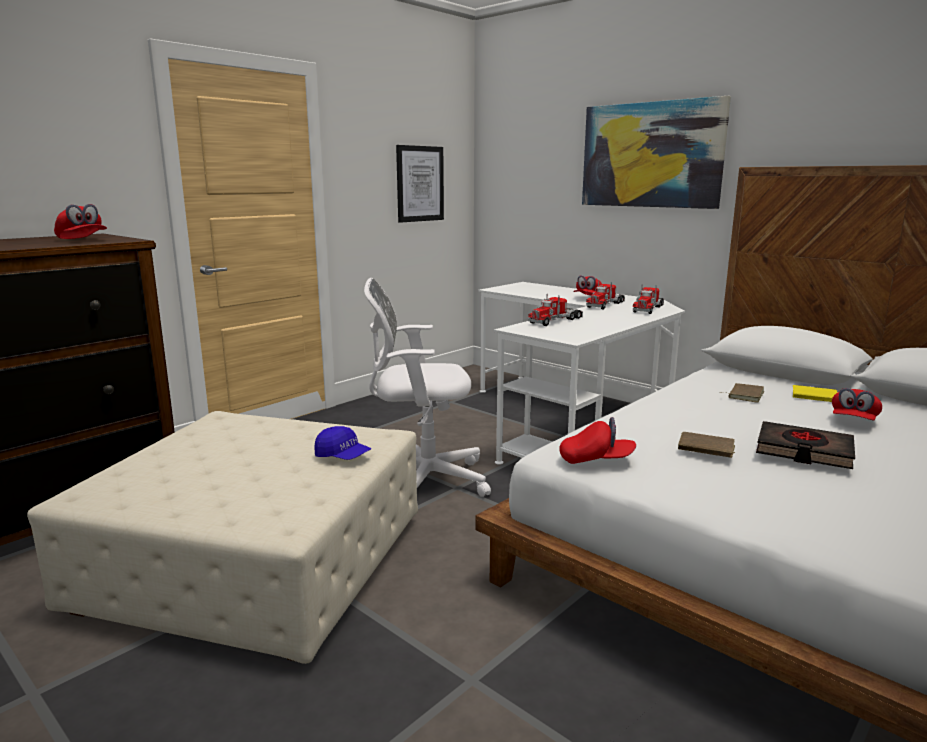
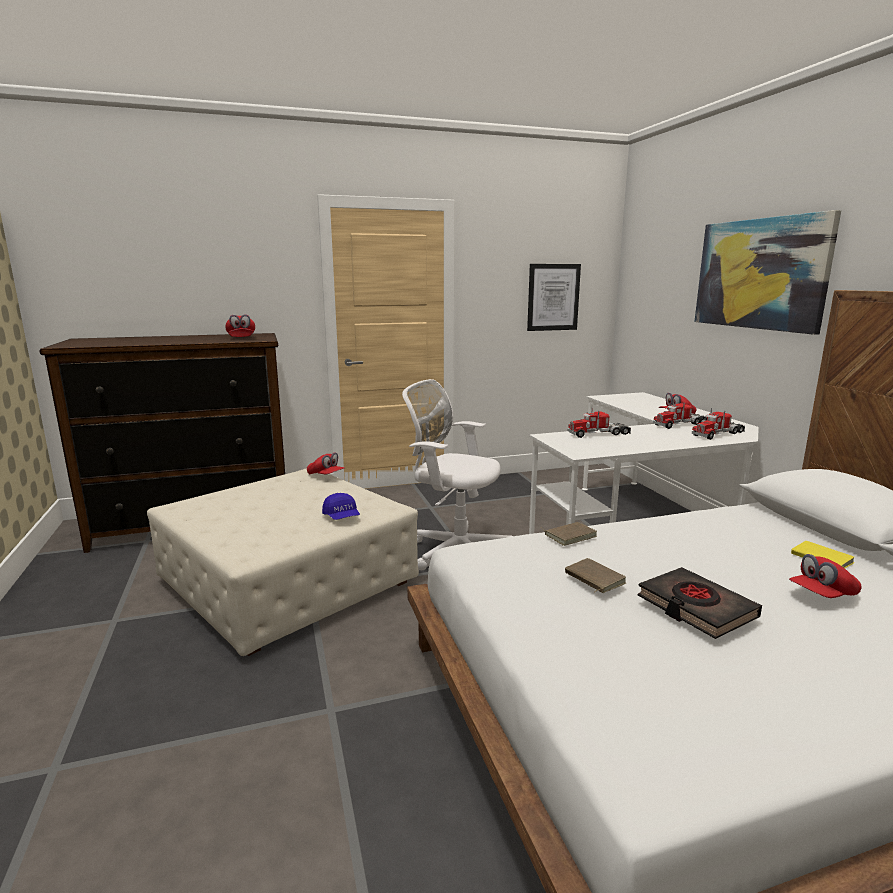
camera: 30 degrees right, 0 degrees up
(596, 460) = (486, 564): red cap -> red cap (326, 476)
(744, 395) = (734, 539): brown book -> brown book (569, 535)

